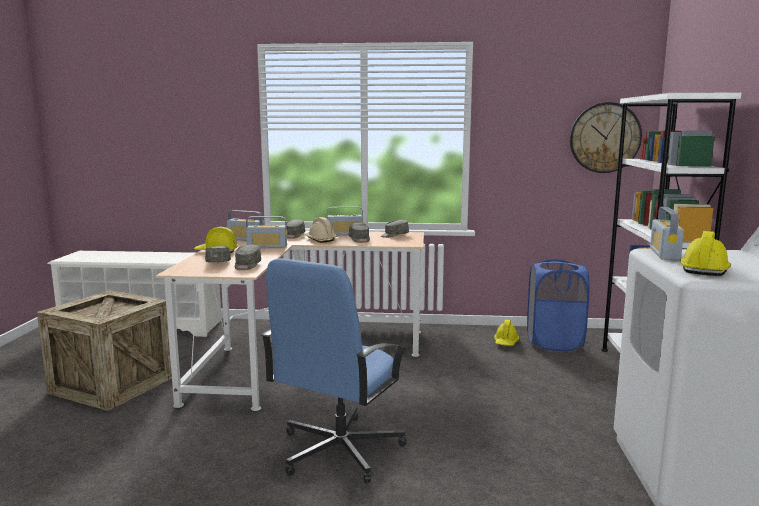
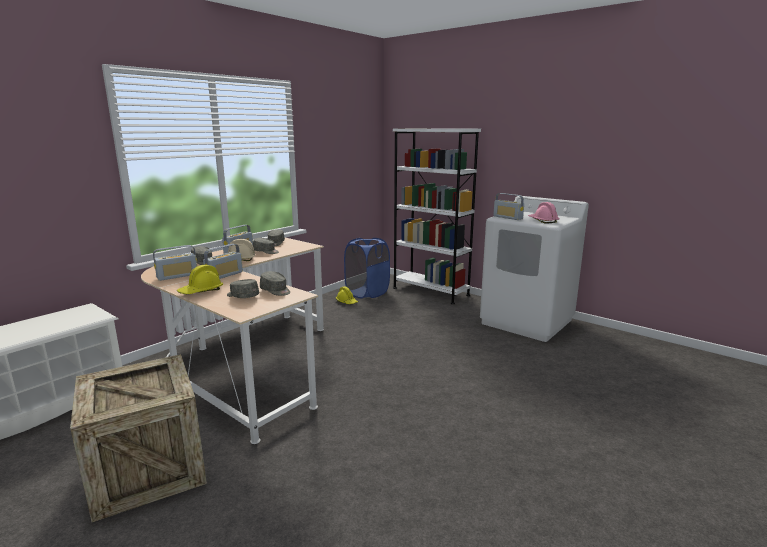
camera: 55 degrees left, 5 degrees up
(338, 450) = (411, 394): blue office chair -> none
(604, 137) = (363, 153): wall clock -> none
(704, 269) = (542, 221): yellow hard hat -> pink hard hat

